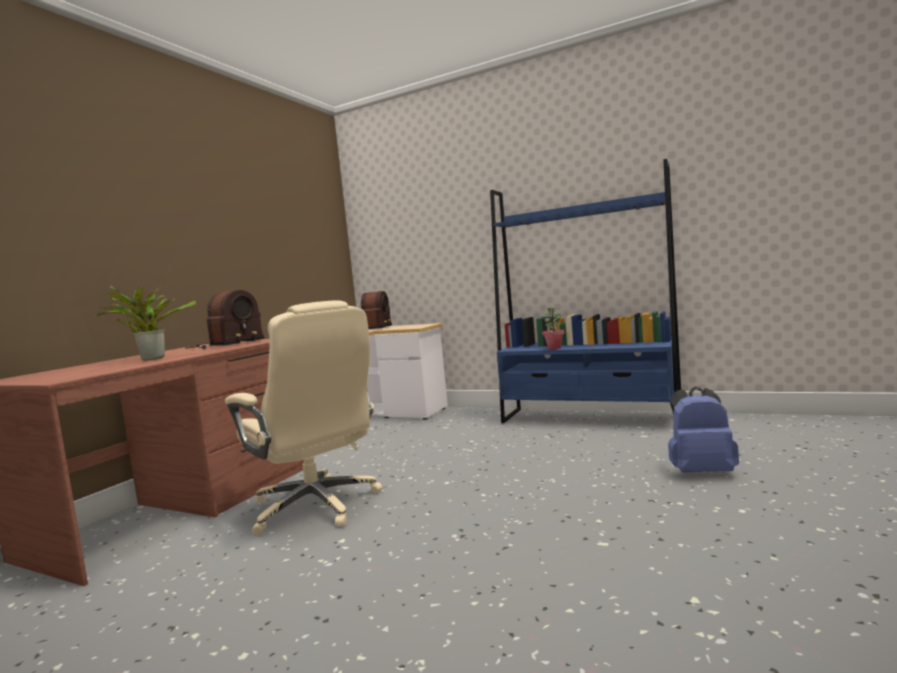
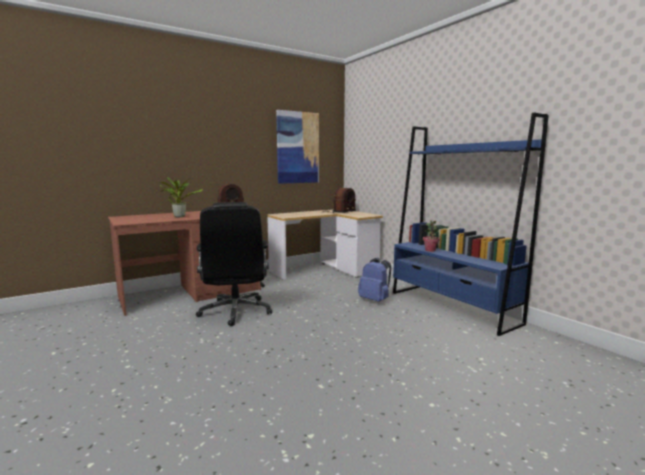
camera: 30 degrees right, 5 degrees up
(292, 236) = (297, 147): none -> picture
(316, 507) = (235, 311): beige office chair -> black office chair
(701, 472) = (455, 370): blue backpack -> blue backpack (375, 300)

